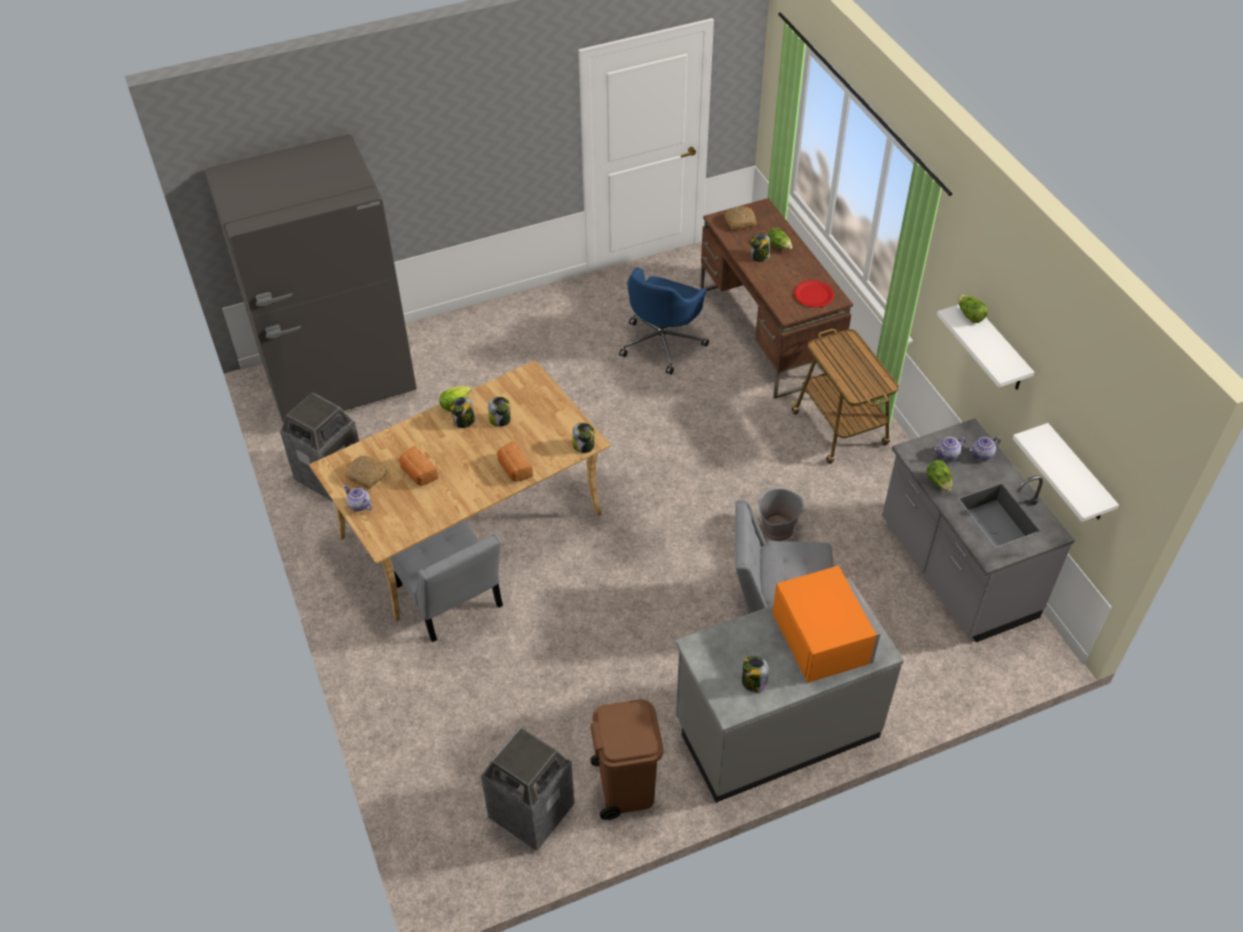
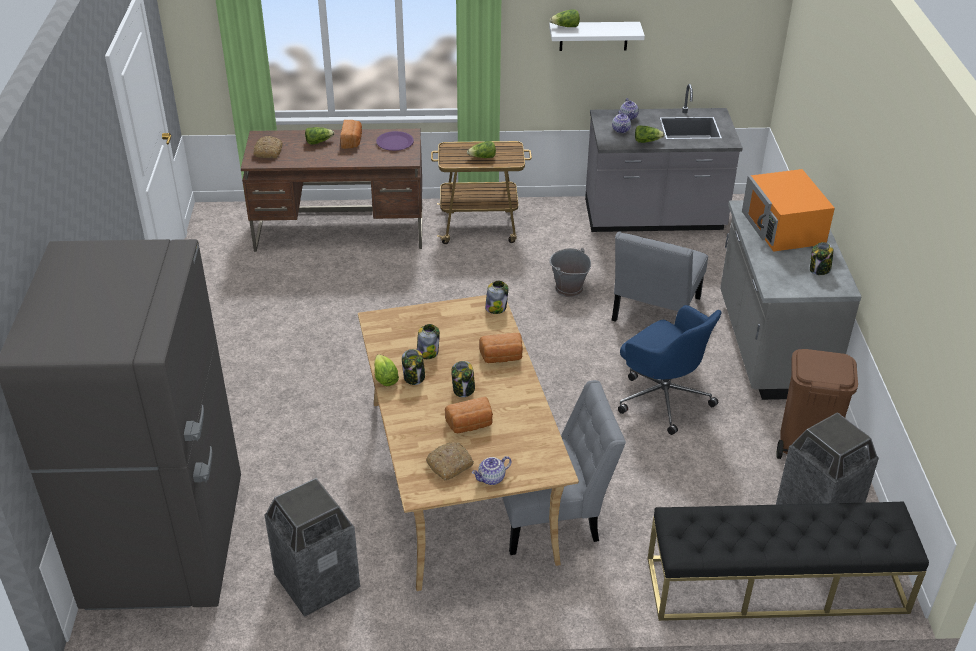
camera: 70 degrees left, 10 degrees down
(424, 790) = (775, 585): none -> black bench
(662, 343) = (303, 291): blue office chair -> blue office chair (662, 397)
(759, 257) = (324, 154): jar -> jar (463, 389)
(795, 266) = (352, 141): none -> bread
(813, 295) = (395, 142): red plate -> purple plate
(821, 637) = (783, 228): orange microwave -> orange microwave turned 105 degrees counterclockwise
(847, 368) = (482, 157): none -> lettuce
(1077, 475) = (709, 61): white shelf -> none

